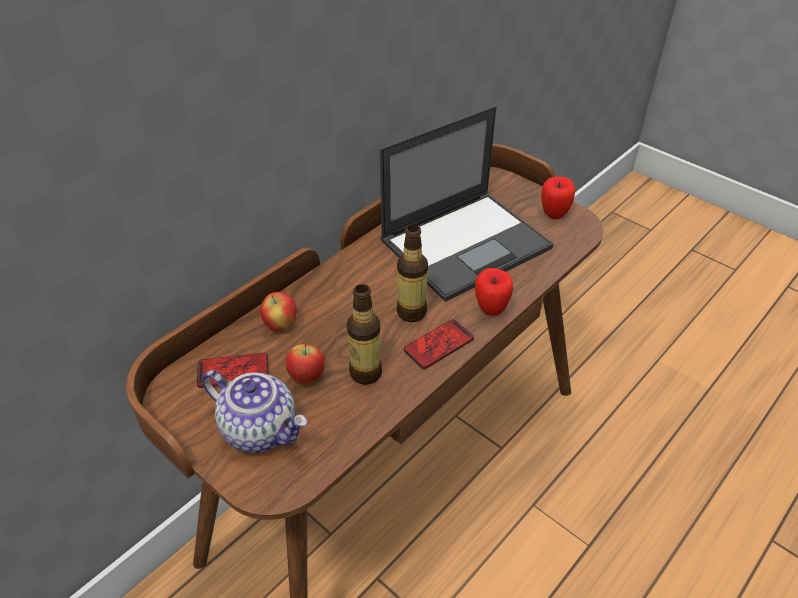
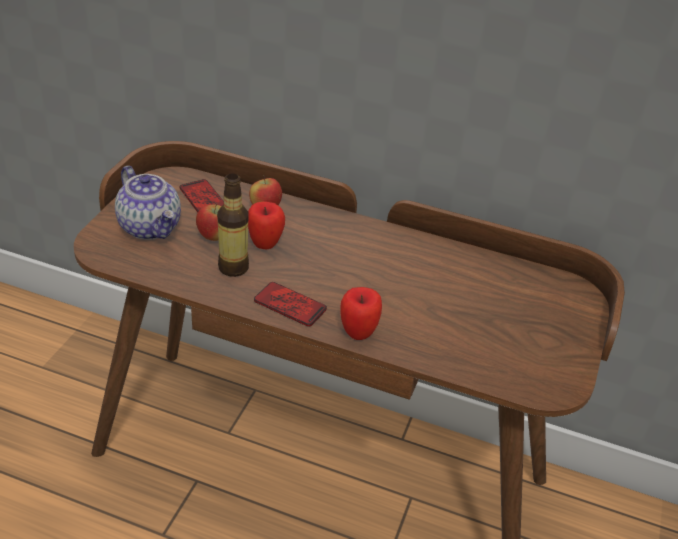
camera: 65 degrees right, 5 degrees down
(261, 429) = (151, 227): teapot -> teapot turned 45 degrees counterclockwise
(411, 312) = (323, 279): bottle -> none
(467, 243) = (450, 299): laptop -> none
(554, 214) = (555, 360): apple -> apple (265, 244)

